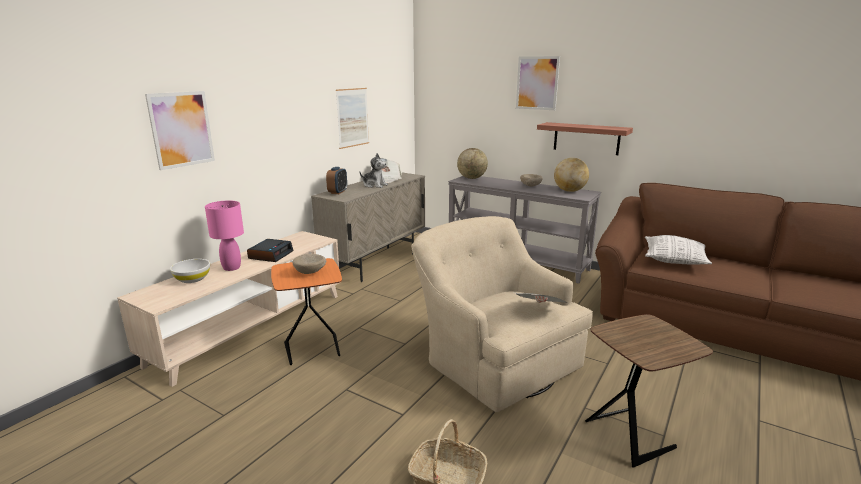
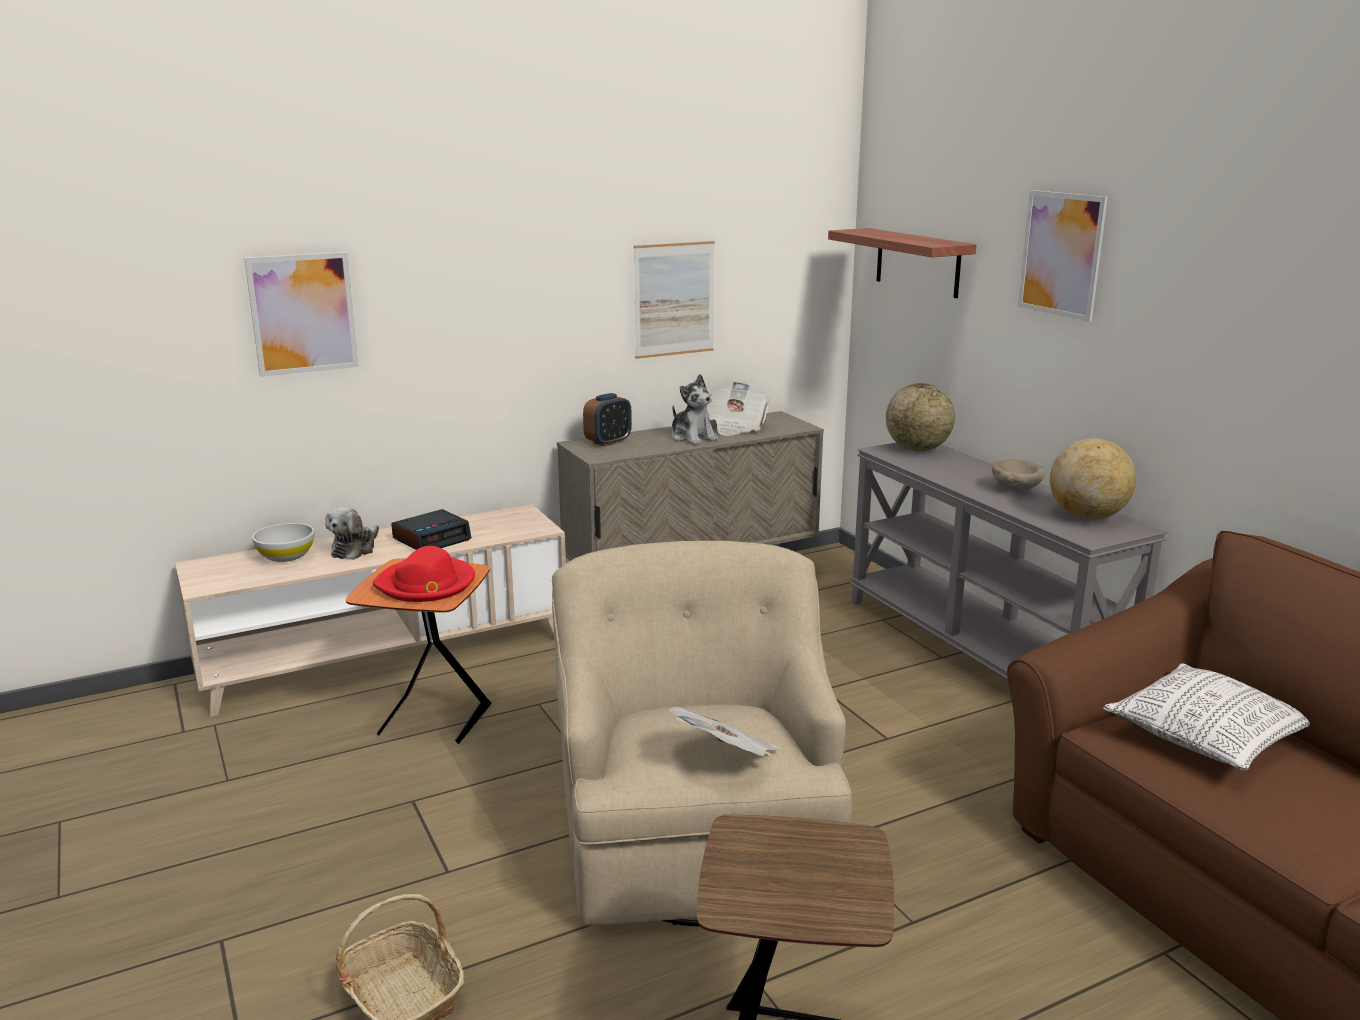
camera: 30 degrees right, 0 degrees up
(232, 267) = (355, 549): pink table lamp -> plush toy
(311, 272) = (426, 584): beige bowl -> red hat
(586, 138) = (1147, 397): shelf -> shelf (917, 262)

